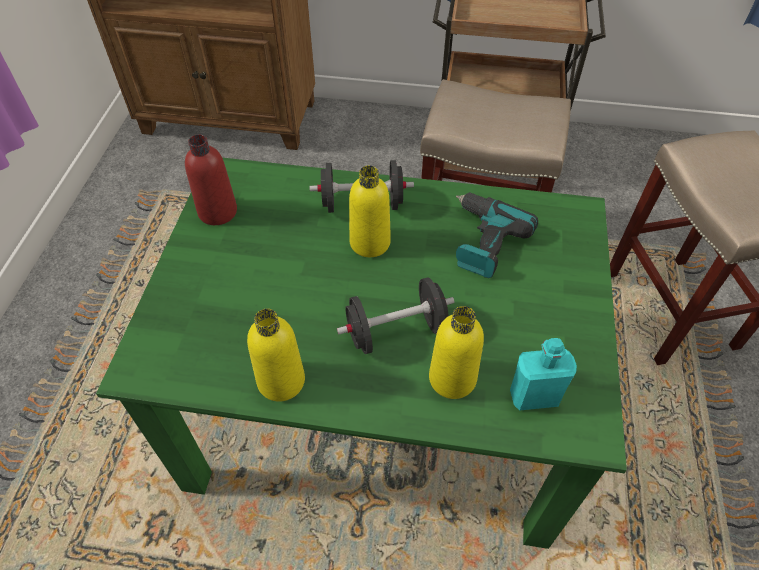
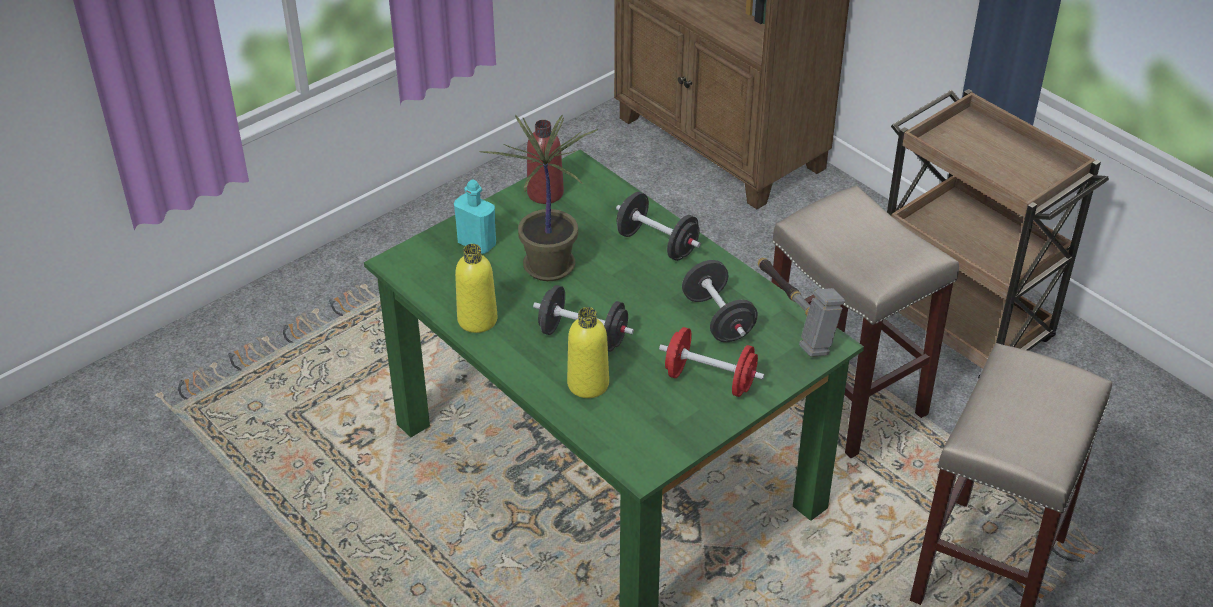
camera: 40 degrees right, 10 degrees down
(295, 282) = (549, 268): none -> potted plant
(370, 242) = (631, 273): yellow bottle -> none
(482, 241) = (718, 319): power drill -> black dumbbell
(534, 205) = (794, 318): none -> hammer
(534, 396) = (630, 426): turquoise bottle -> turquoise bottle (477, 244)
(540, 302) = (710, 380): none -> red dumbbell

